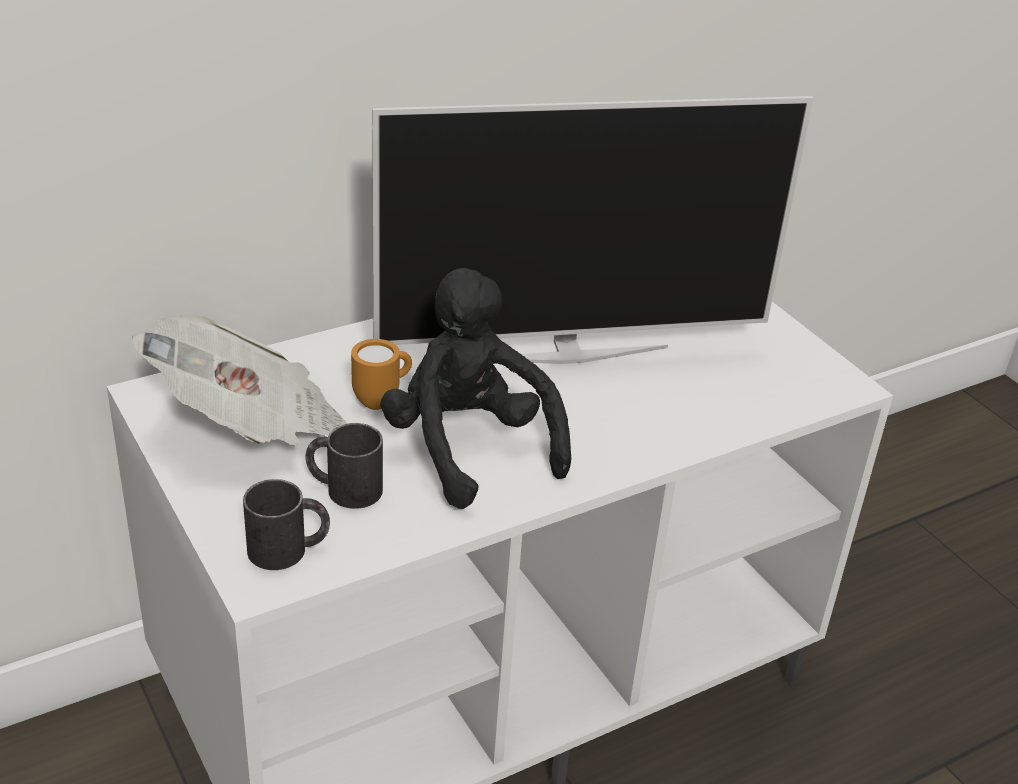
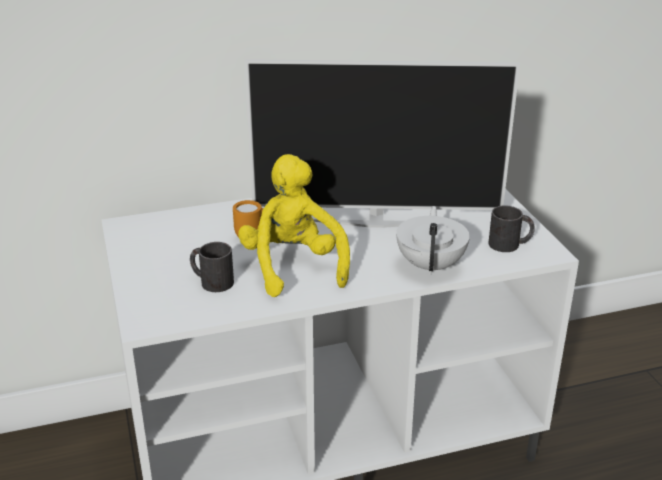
camera: 15 degrees right, 5 degrees down
(251, 425) = (172, 245): newspaper -> none
(289, 549) = (167, 309): black mug -> black mug (510, 244)
(469, 448) = (293, 267): black plush toy -> yellow plush toy
(682, 424) = (431, 265): none -> white teapot

